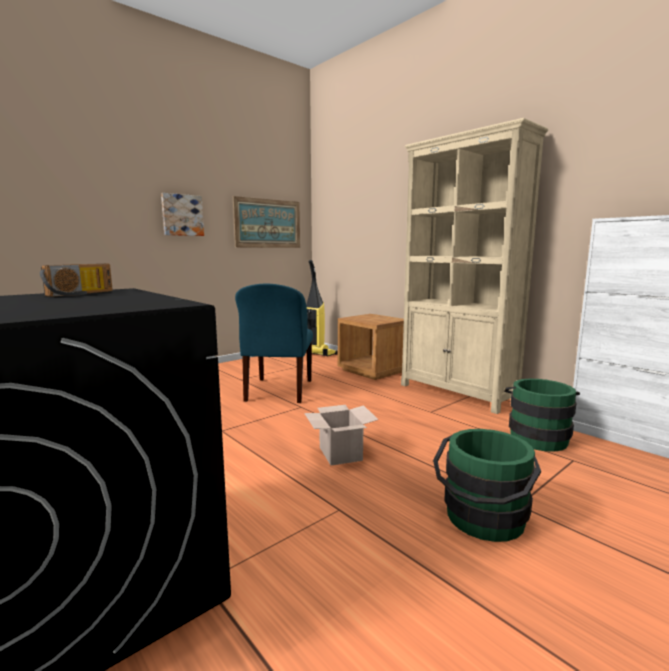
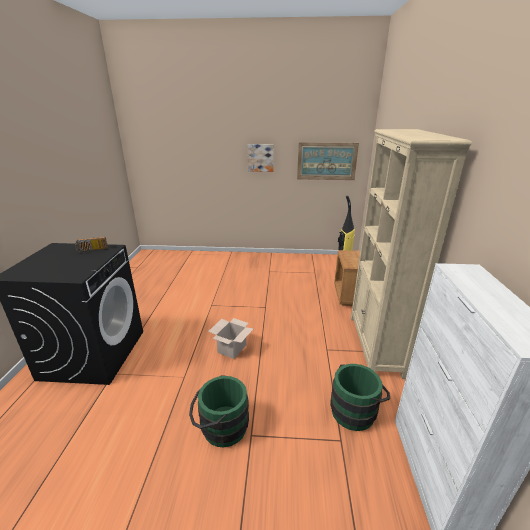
camera: 45 degrees right, 15 degrees up
(278, 391) = (273, 289): blue chair -> none

